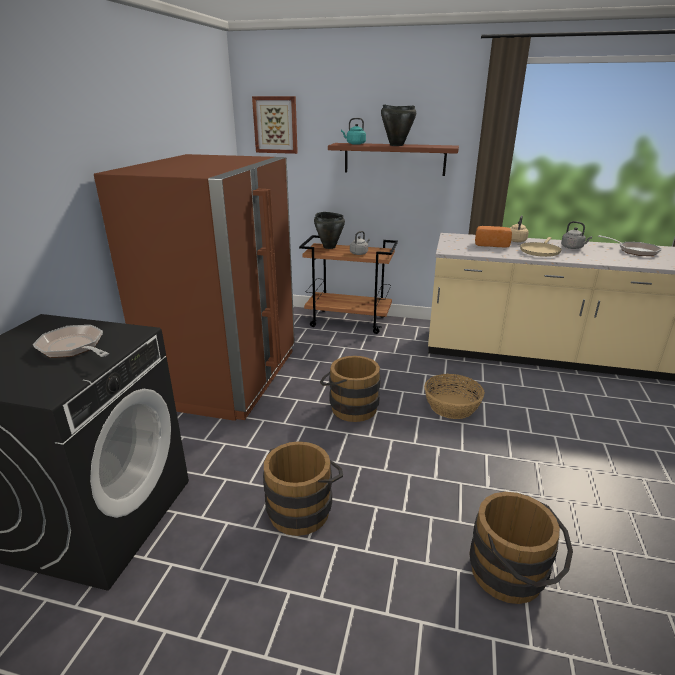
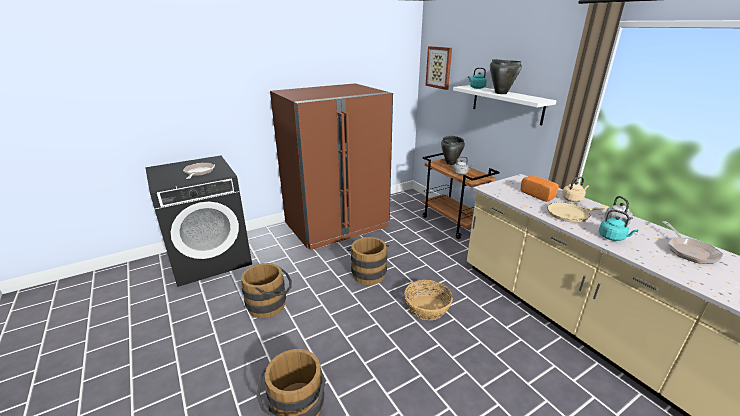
camera: 45 degrees right, 0 degrees up
(394, 159) = (506, 104): brown shelf -> white shelf
(592, 257) = (613, 237): none -> turquoise kettle

